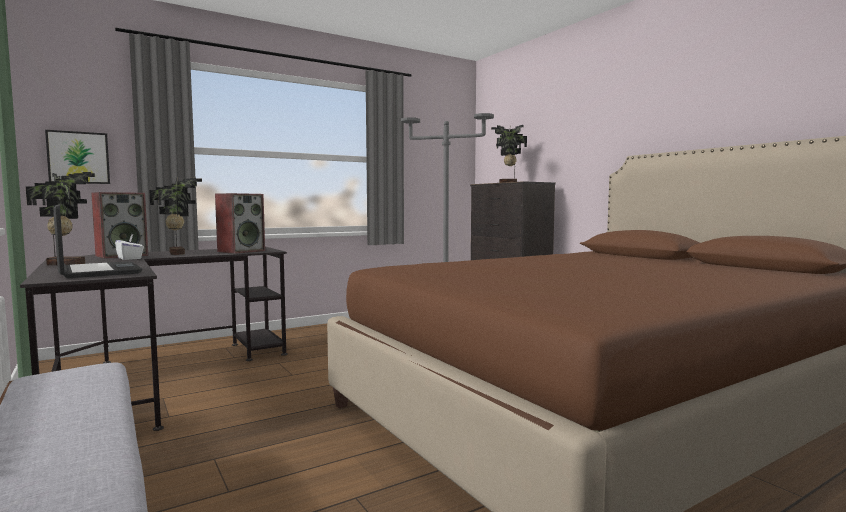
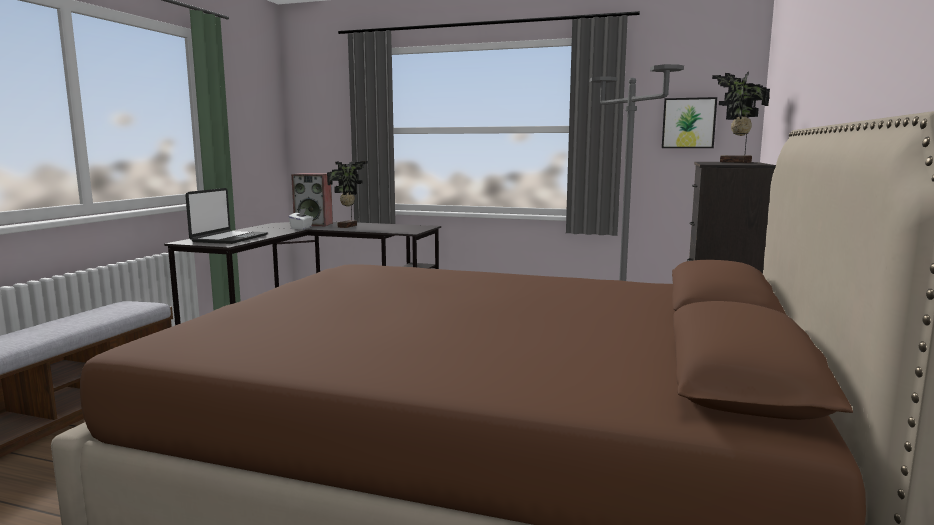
camera: 50 degrees right, 5 degrees up
(66, 264) = (254, 229): potted plant -> none
(78, 158) = (322, 142): picture -> picture (688, 123)
(241, 251) = (392, 229): speaker -> none

